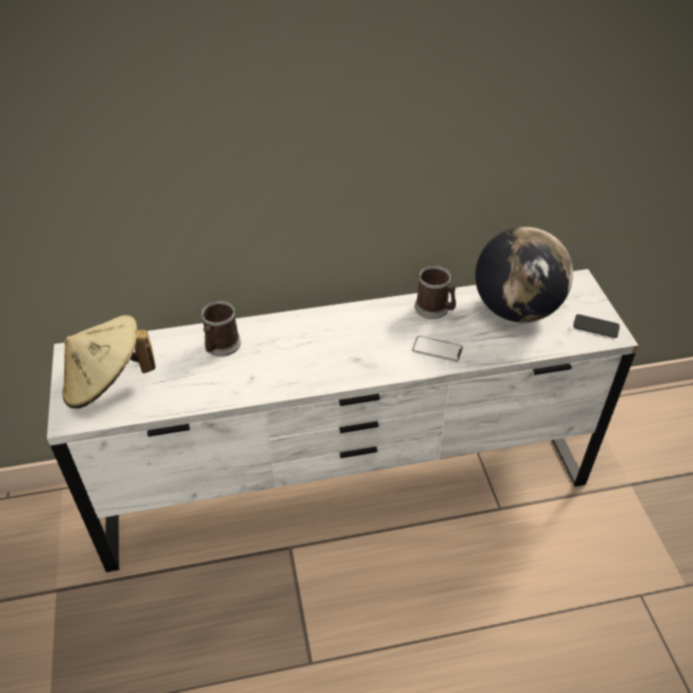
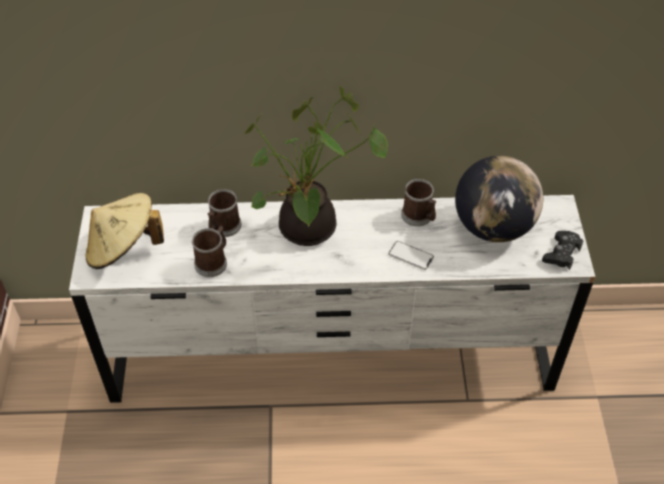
camera: 10 degrees right, 5 degrees up
(216, 384) = (213, 261): none -> mug
(319, 338) = (309, 231): none -> potted plant
(596, 326) = (561, 253): phone -> black game controller

